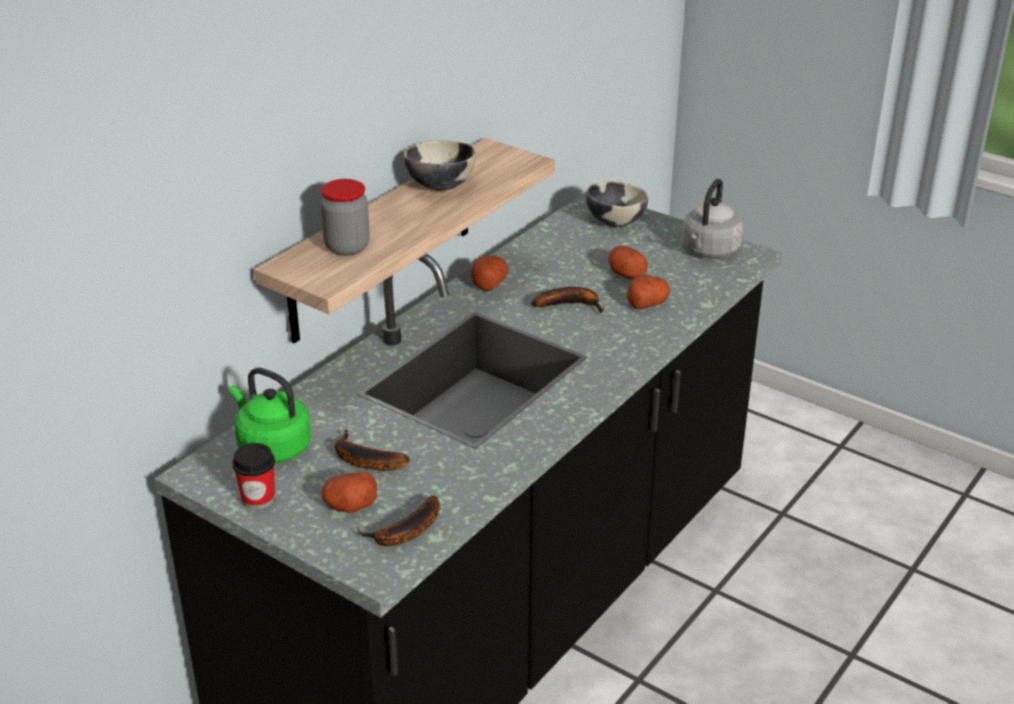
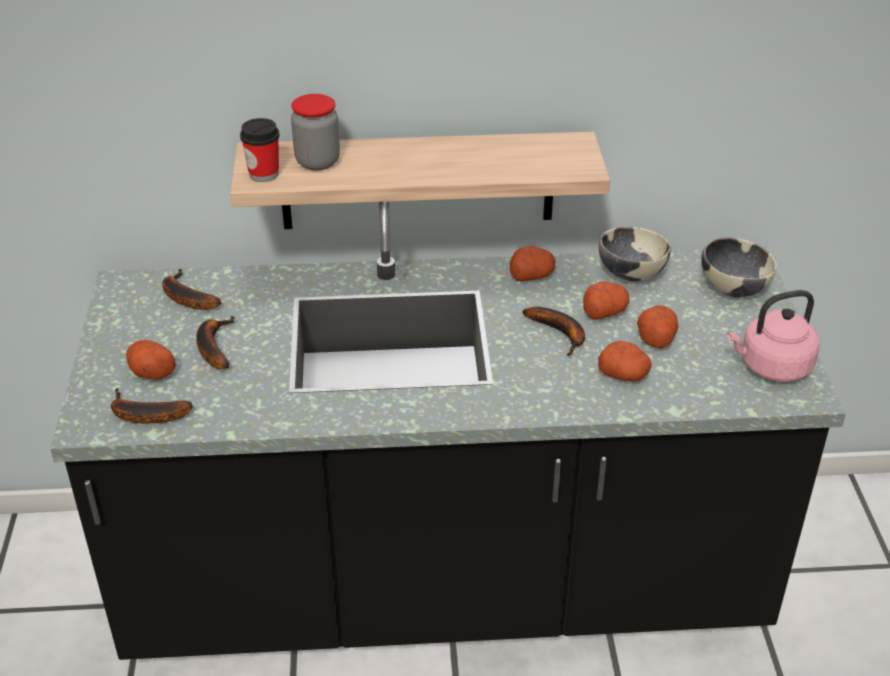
camera: 50 degrees right, 5 degrees up
(258, 500) = (117, 327): cup -> cup (264, 174)
(272, 447) = (185, 297): green kettle -> banana
(440, 186) = (474, 152): bowl -> bowl (630, 274)
(571, 277) = (604, 311): none -> potato
(709, 251) = (771, 367): grey kettle -> pink kettle

